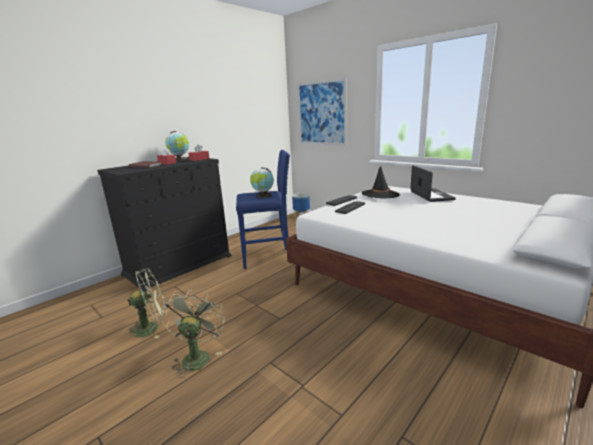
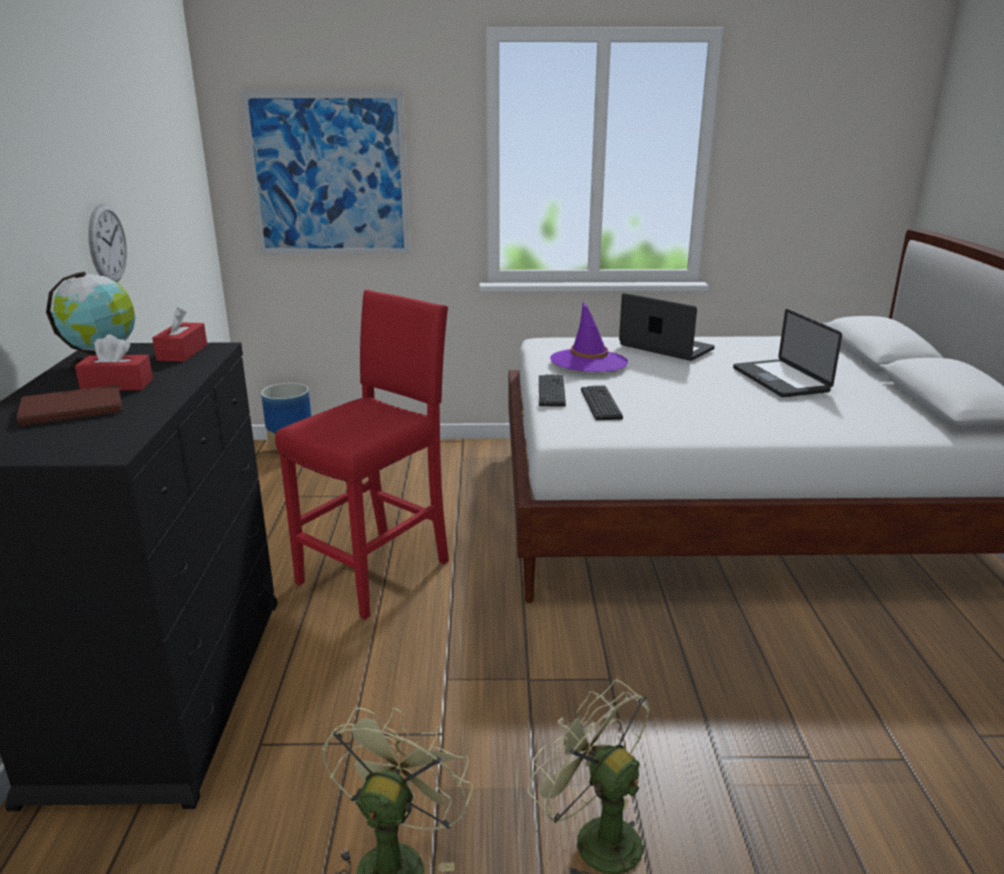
camera: 45 degrees left, 5 degrees up
(215, 129) = (107, 244): none -> wall clock
(263, 196) = (371, 418): globe -> none
(268, 258) = (377, 571): blue stool -> red stool
(380, 194) = (588, 361): black hat -> purple hat
(461, 216) = (780, 380): none -> laptop

